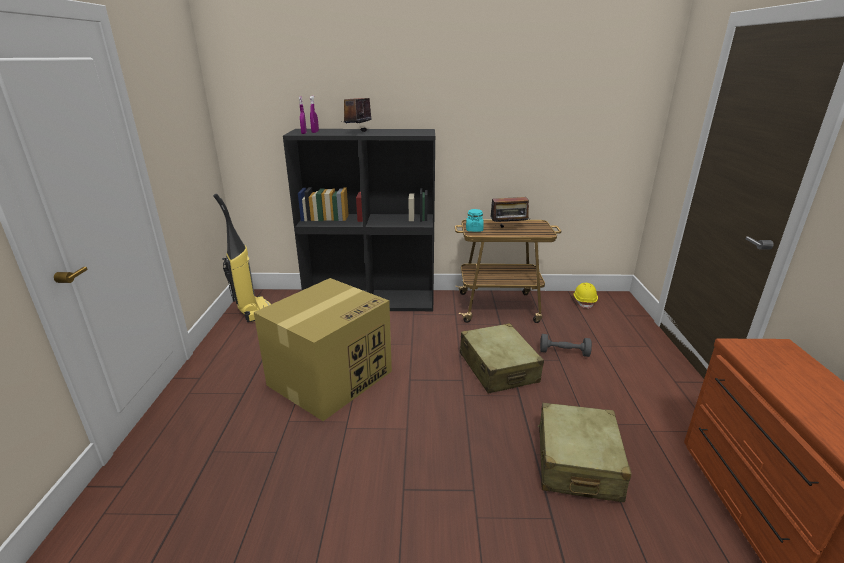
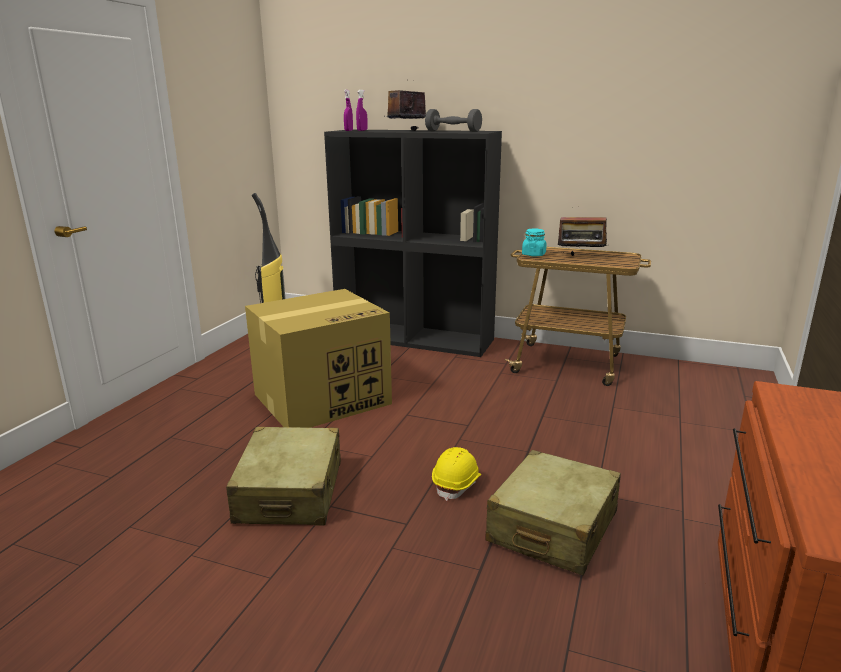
camera: 20 degrees right, 5 degrees down
(498, 368) = (521, 421): beige suitcase -> beige suitcase (290, 492)
(564, 352) = (621, 420): grey dumbbell -> grey dumbbell (453, 131)
(584, 301) = (693, 373): yellow hard hat -> yellow hard hat (457, 484)

